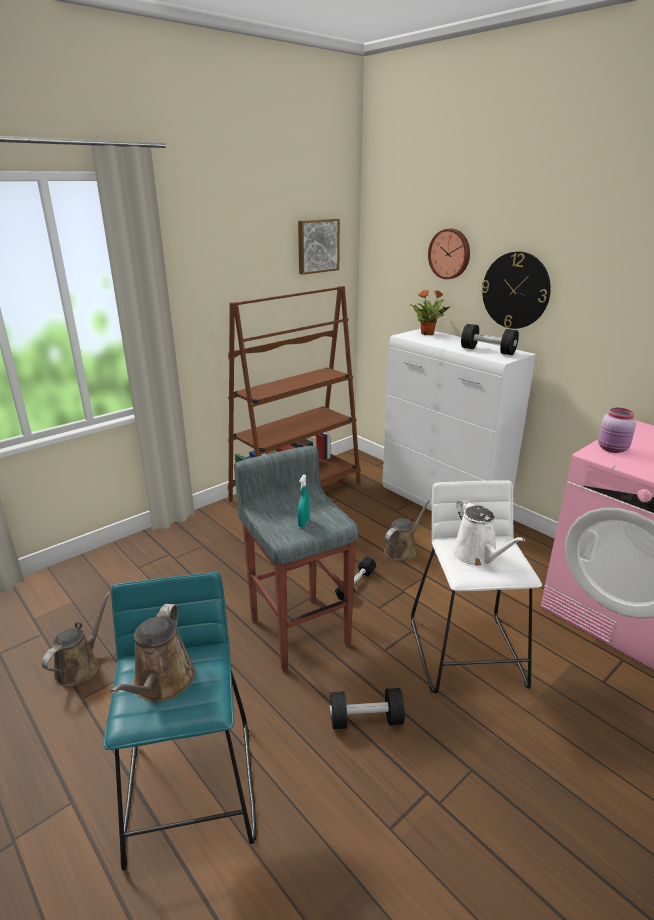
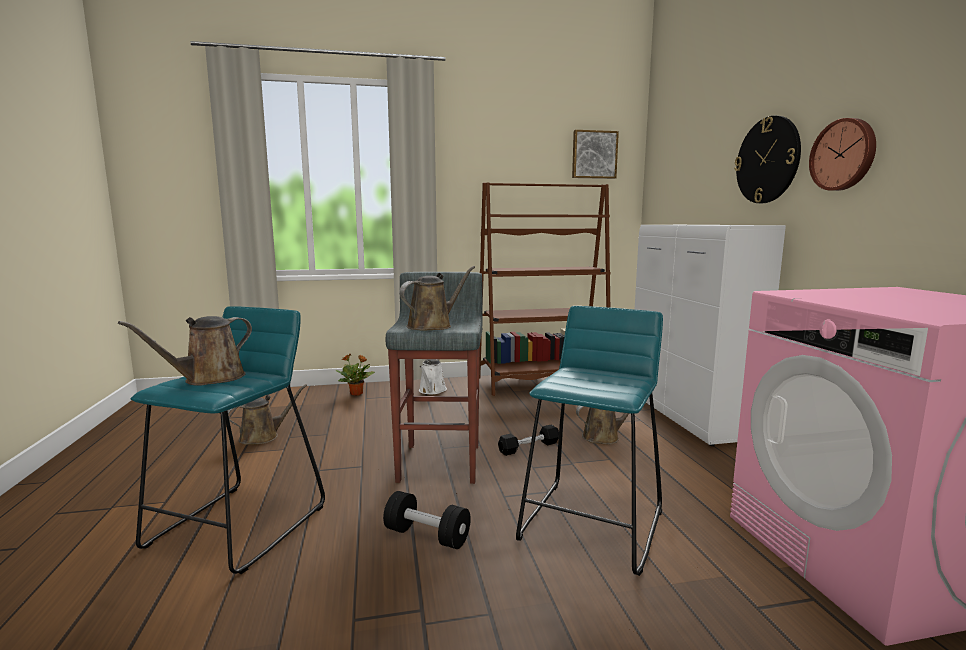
camera: 30 degrees right, 15 degrees down
(303, 523) = (433, 325): turquoise spray bottle -> brown watering can
(428, 333) = (683, 224): potted plant -> potted plant (357, 393)
(450, 254) = (711, 142): wall clock -> wall clock (844, 155)
(467, 652) = (592, 525): white stool -> turquoise stool
(477, 556) = (585, 378): white watering can -> white watering can (431, 391)
(487, 351) = (727, 224): black dumbbell -> none
(613, 449) = (820, 292): pink jar -> none

